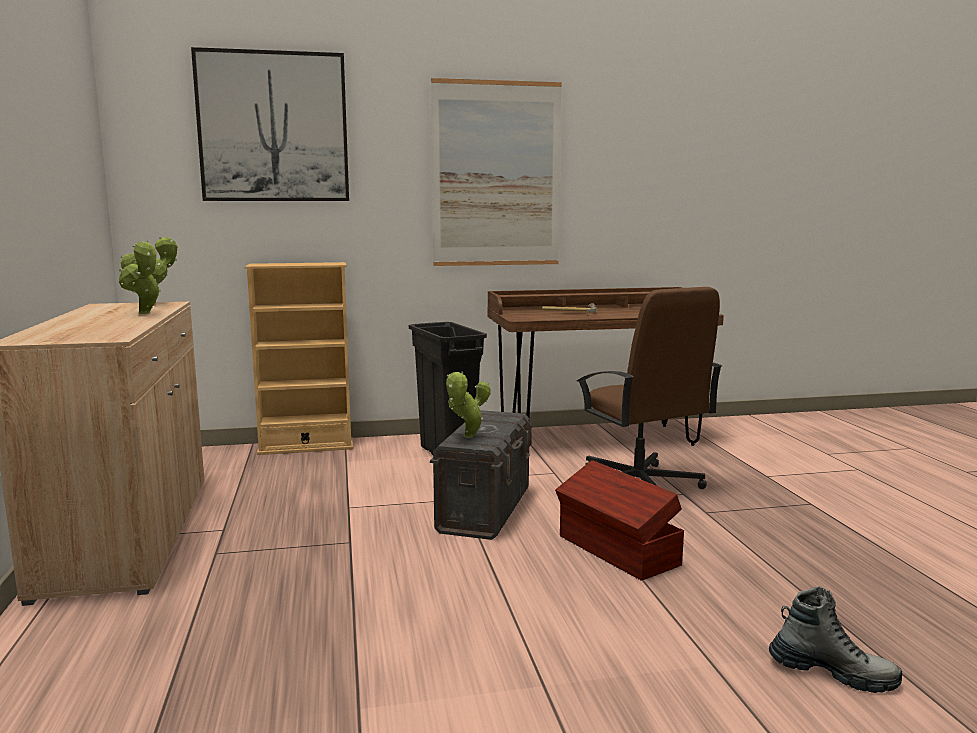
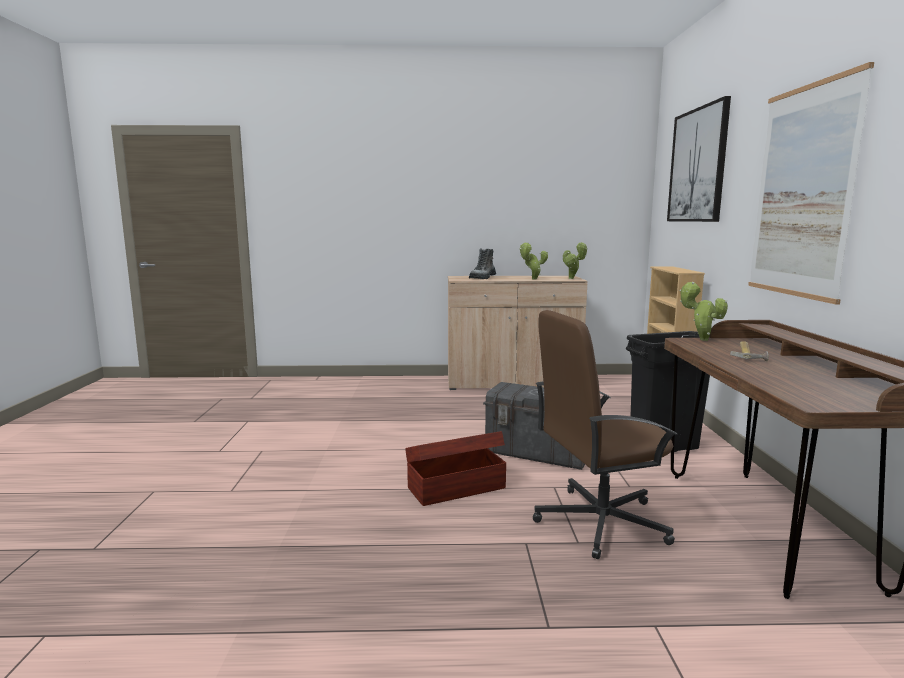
camera: 100 degrees right, 0 degrees up
(467, 437) = (516, 387): potted plant -> potted plant (700, 339)
(832, 673) = (267, 522): boot -> boot (482, 278)

